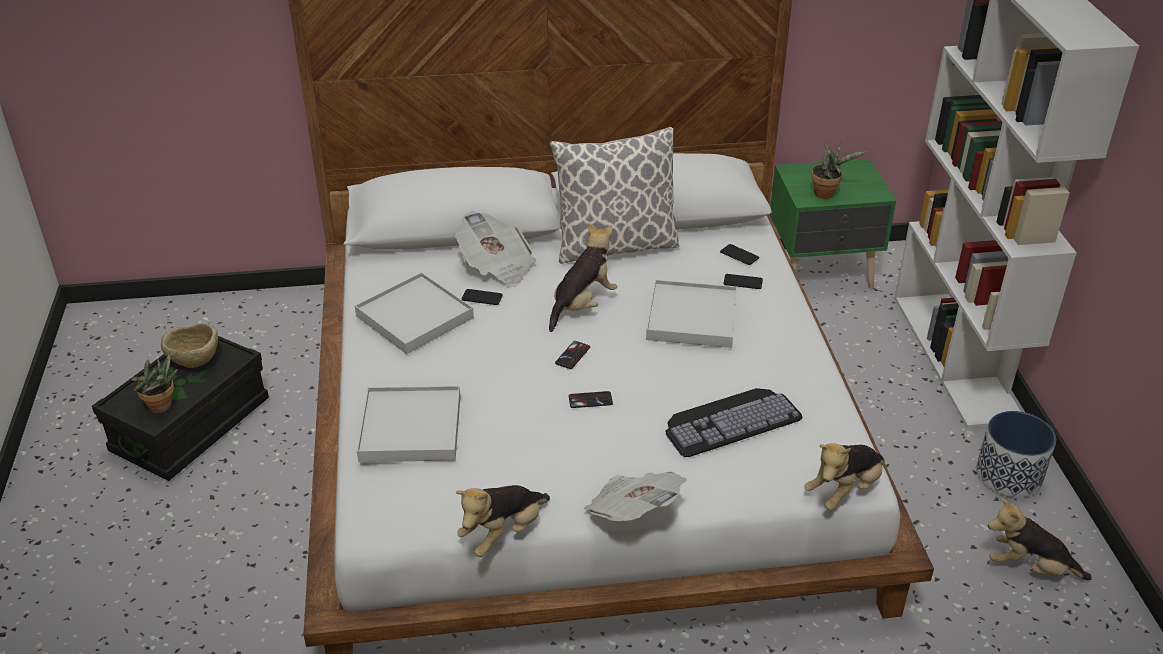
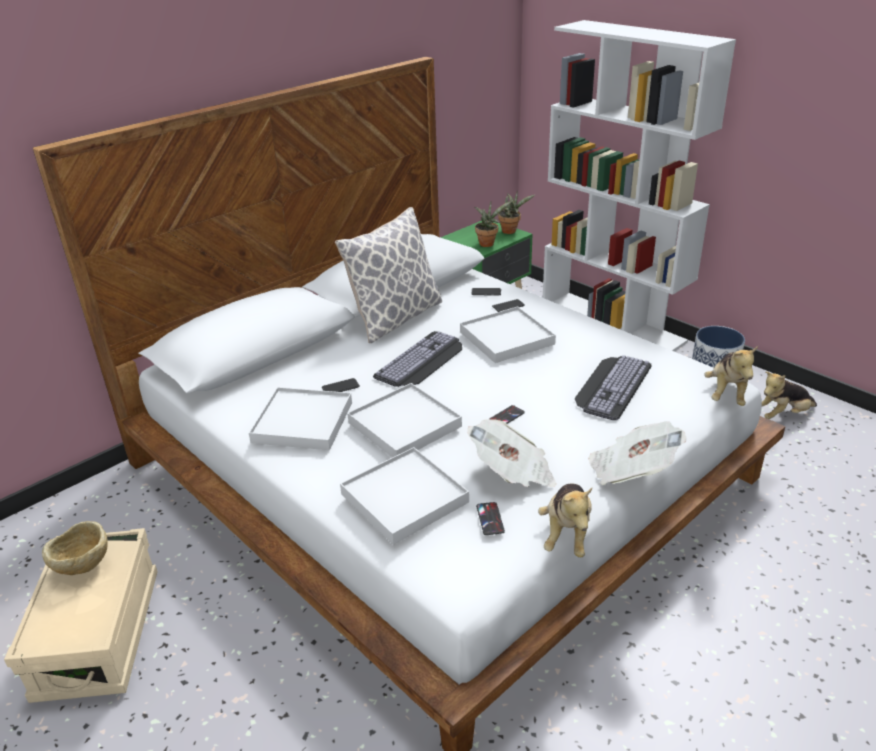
camera: 35 degrees left, 5 degrees down
(163, 407) = (89, 621): potted plant -> potted plant (511, 231)
(191, 426) = (99, 635): black storage box -> beige storage box
(489, 361) = (404, 425): none -> white tray
(497, 266) = (324, 363): newspaper -> newspaper (513, 473)
(572, 355) = (458, 394): phone -> phone (490, 519)
(582, 305) = (422, 361): plush toy -> keyboard

